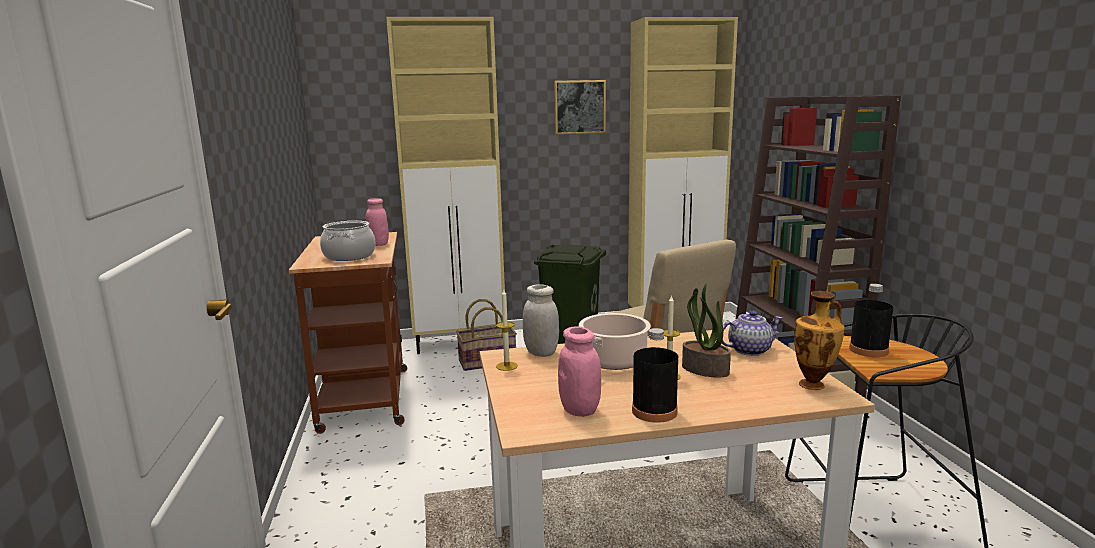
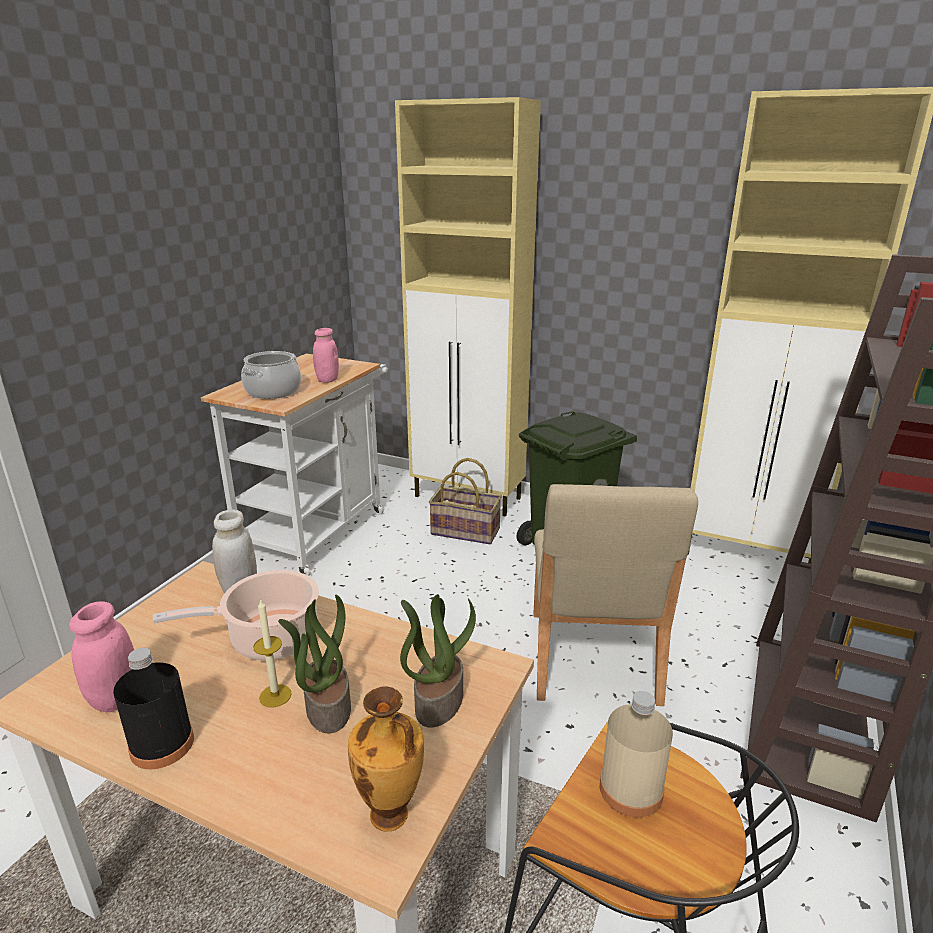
camera: 35 degrees right, 10 degrees up
(365, 395) = (319, 529): brown cart -> white cart
(507, 366) = (181, 595): candle -> none
(579, 107) = (659, 226): picture -> none
(749, 350) = (438, 701): teapot -> potted plant
(868, 350) = (631, 789): black bottle -> beige bottle

